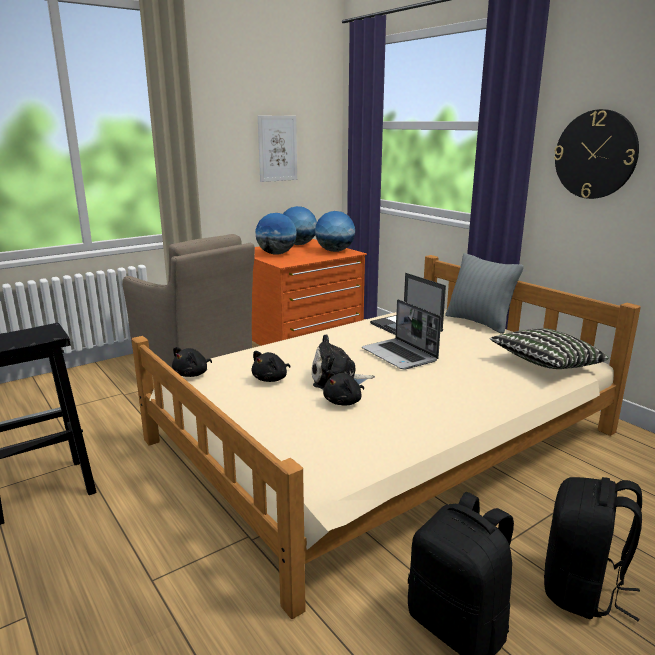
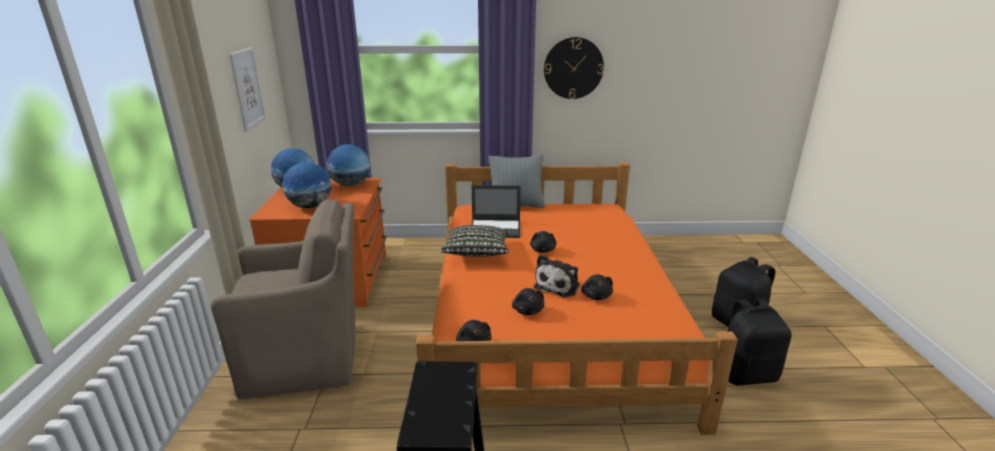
camera: 55 degrees left, 5 degrees up
(382, 437) = (549, 316): beige bed -> orange bed
(400, 355) = (543, 250): laptop -> black plush toy
(545, 365) = (605, 217): pillow -> pillow (476, 253)

